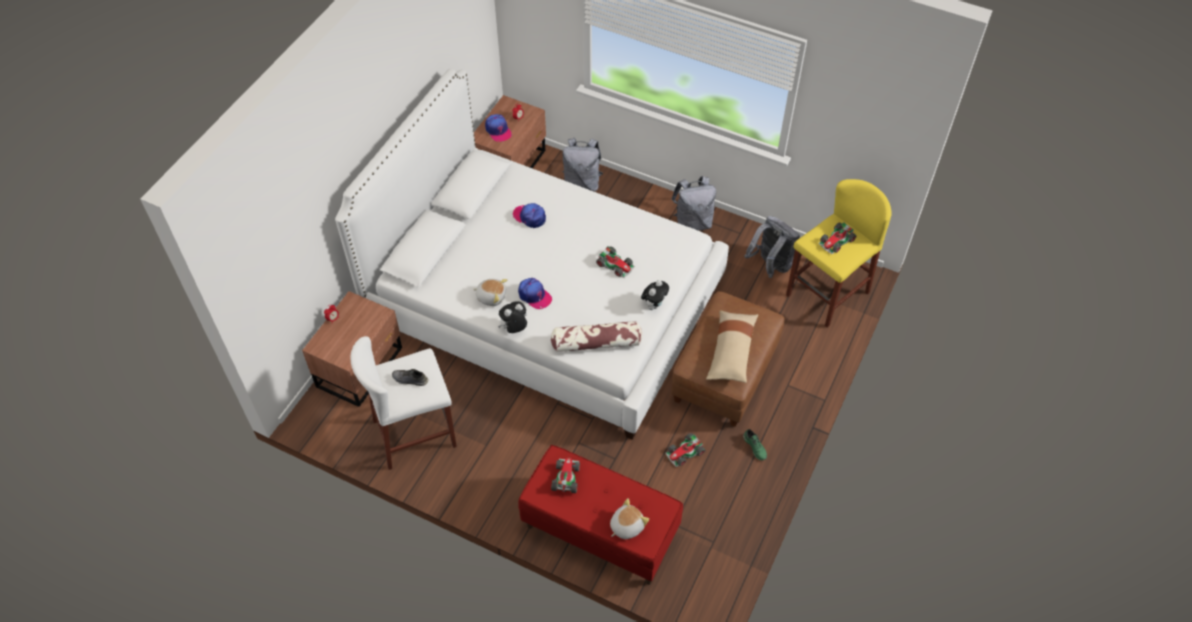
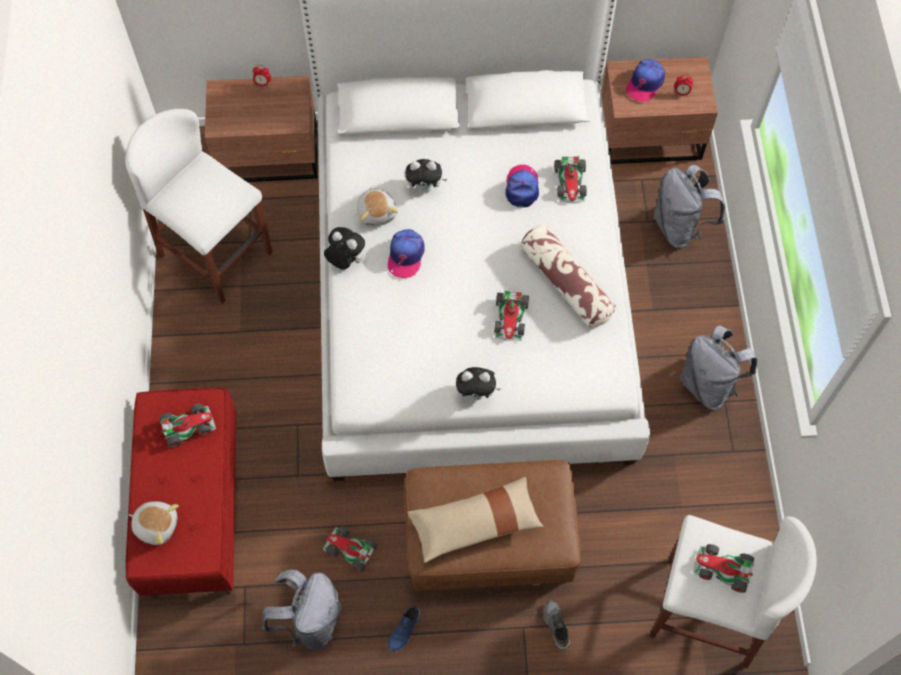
camera: 60 degrees right, 10 degrees up
(410, 380) = (202, 195): grey shoe -> grey shoe (555, 625)
(492, 263) = (425, 187): none -> plush toy
(544, 193) = (571, 182): none -> toy car
(596, 343) = (377, 358): pillow -> pillow (565, 283)
(755, 447) = (405, 630): green shoe -> blue shoe
(770, 265) = (704, 515): grey backpack -> grey backpack (310, 620)
(827, 294) = (706, 611): yellow stool -> white stool

